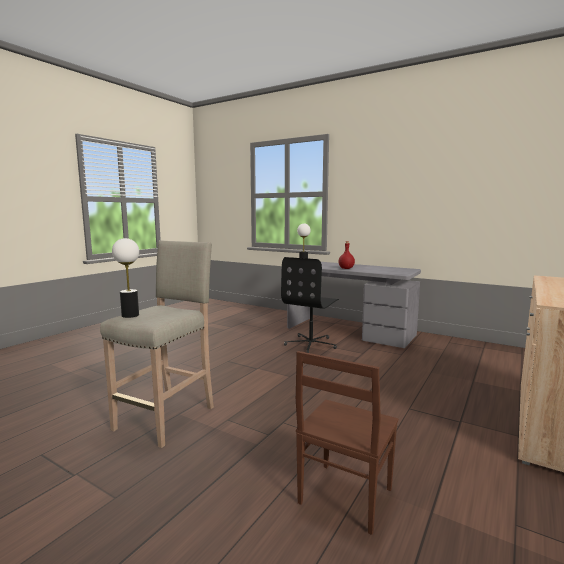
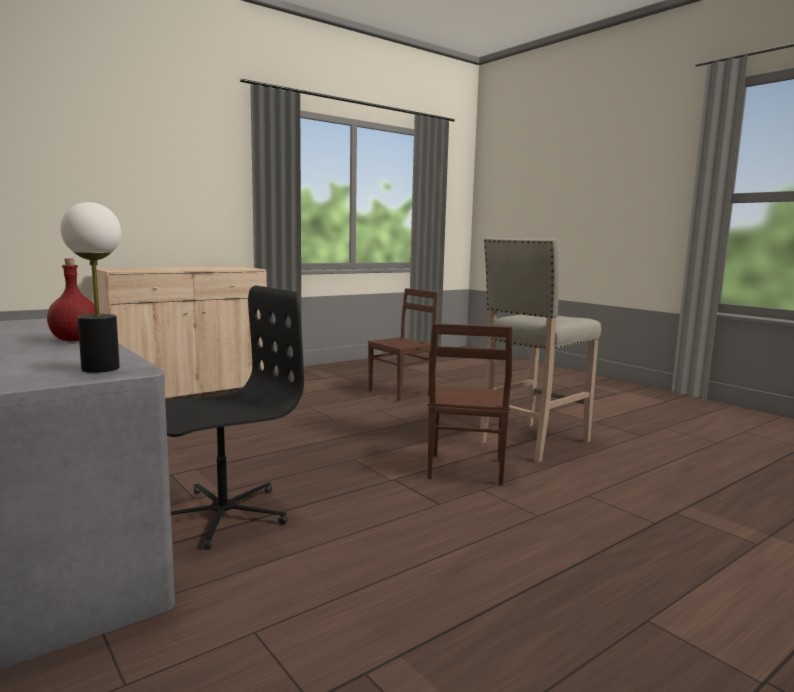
camera: 160 degrees left, 0 degrees up
(130, 315) = (572, 318): table lamp -> none
(219, 381) = (464, 470): none -> brown chair

